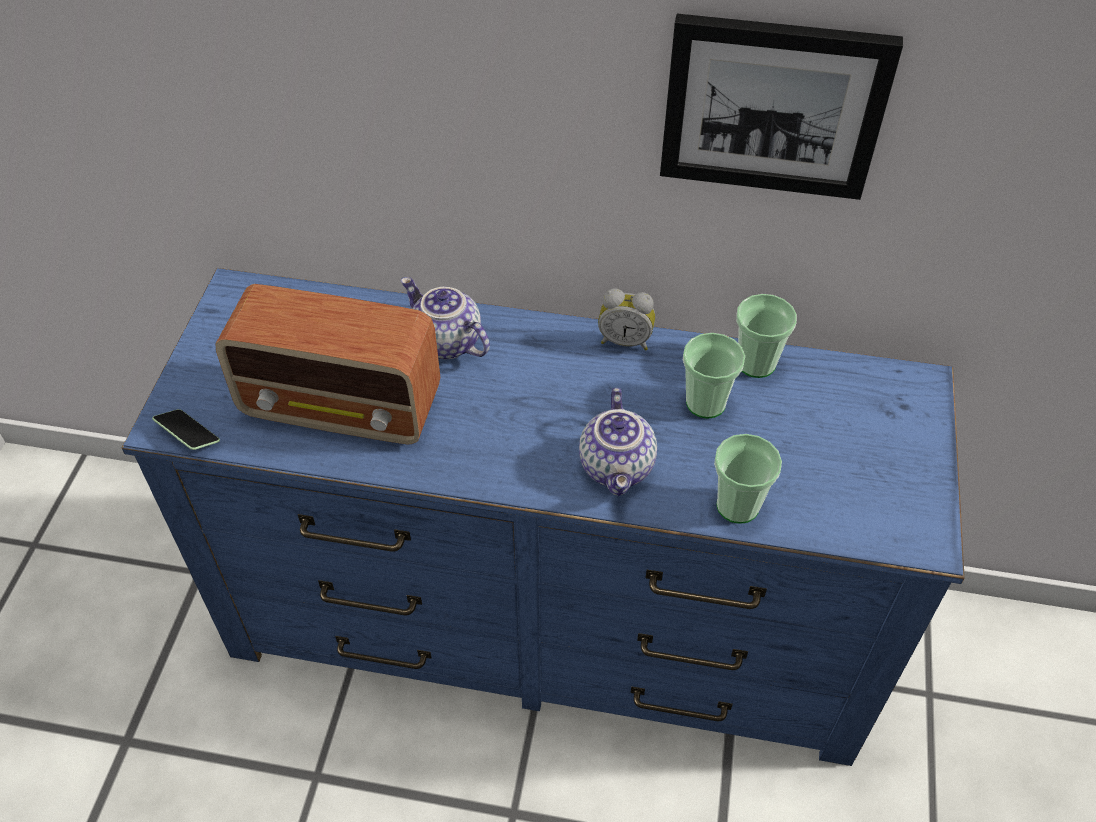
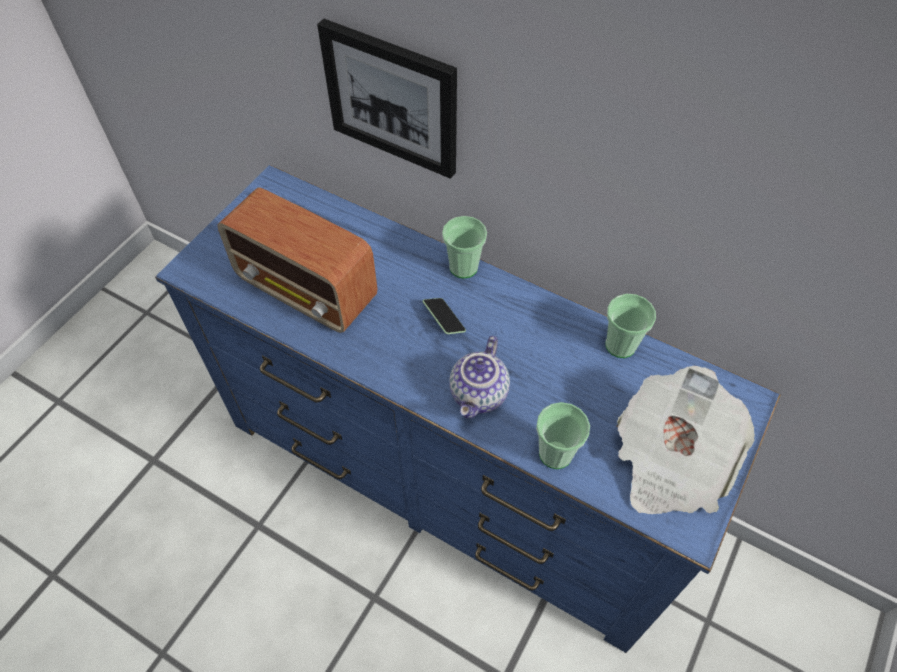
camera: 20 degrees right, 5 degrees up
(188, 435) = (199, 281): phone -> phone (444, 320)
(445, 343) = (398, 263): teapot -> none
(625, 340) = (528, 298): alarm clock -> none
(705, 403) = (567, 365): cup -> cup (463, 267)
(773, 106) = (665, 151): picture -> picture (392, 98)
(869, 473) = (670, 460): none -> newspaper

